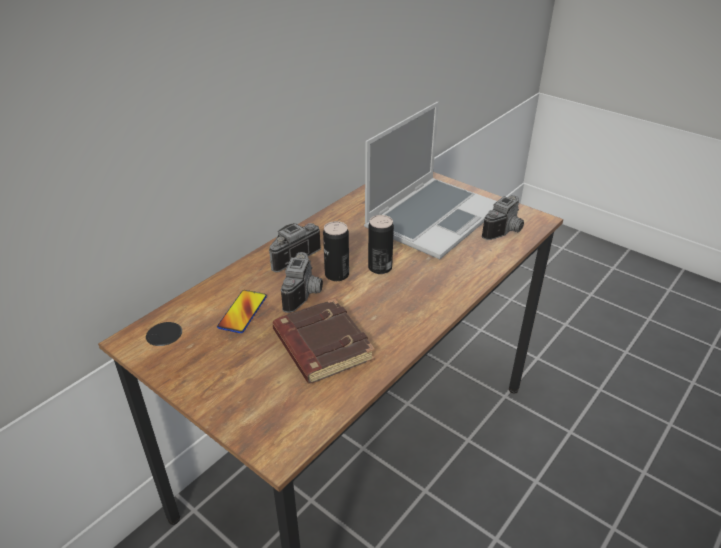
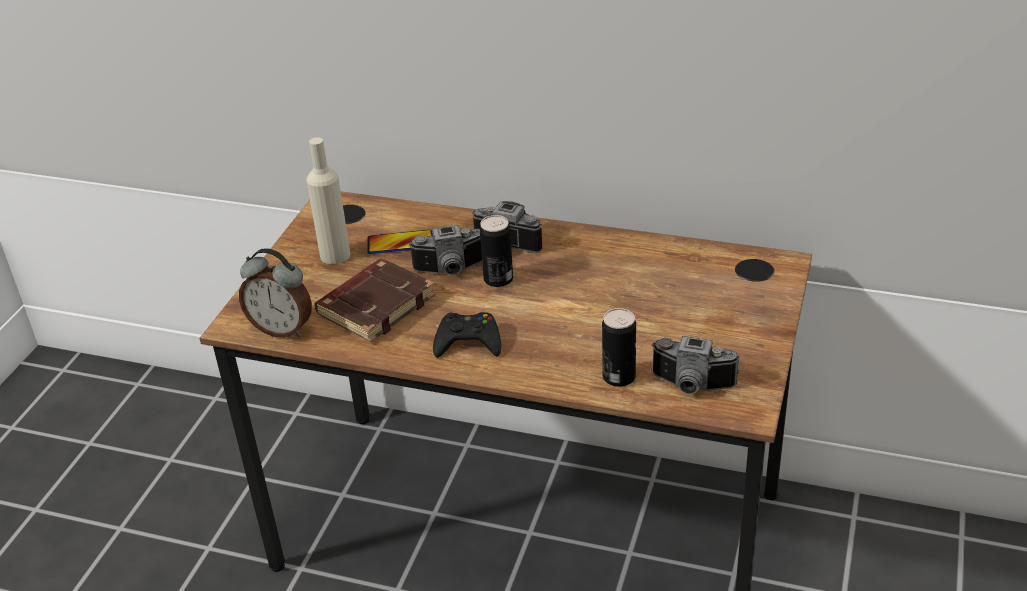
camera: 70 degrees right, 0 degrees up
(223, 355) = (335, 255): none -> beige bottle
(311, 415) = (282, 329): none -> alarm clock
(380, 268) = (532, 304): can -> can (619, 377)
(404, 307) = (468, 342): none -> black game controller
(432, 218) = (674, 316): laptop -> none

